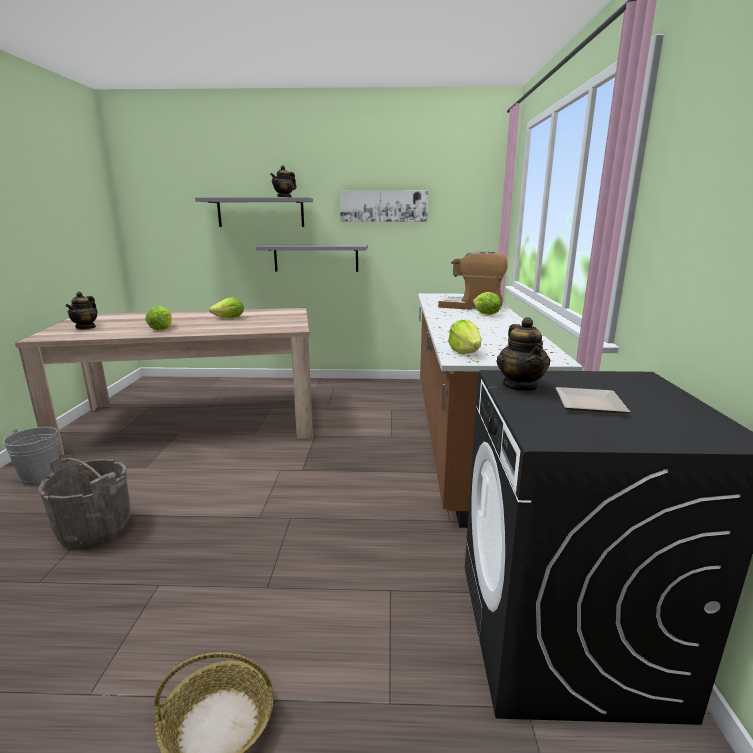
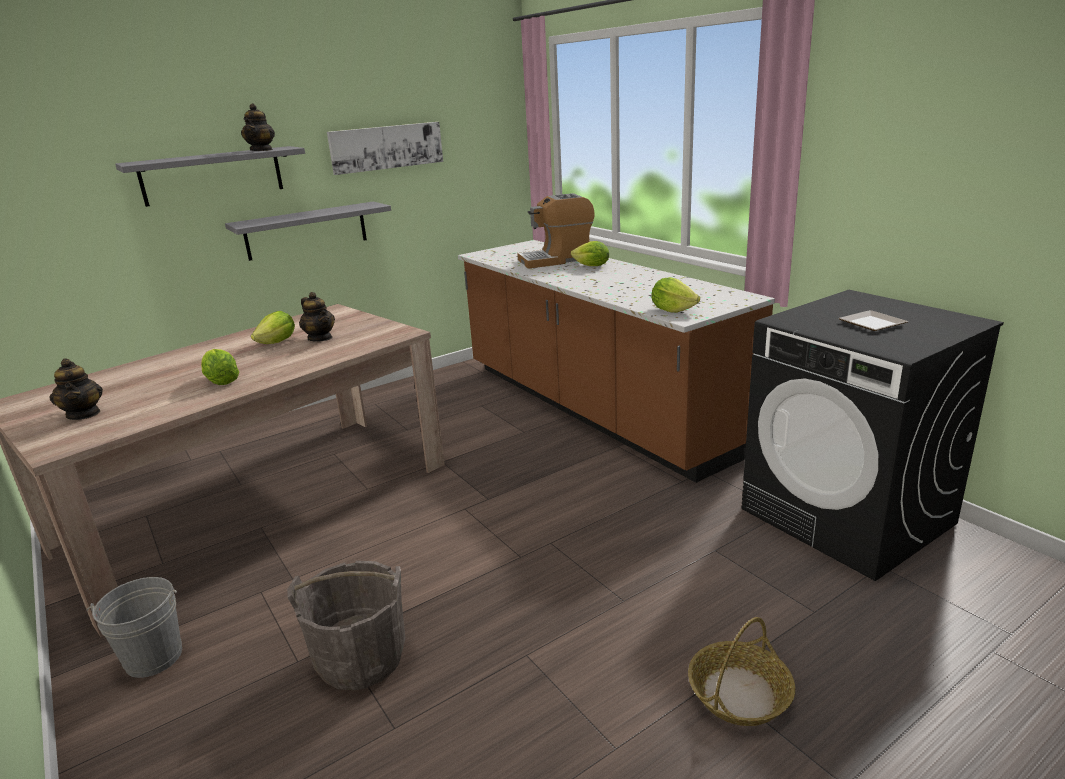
camera: 35 degrees left, 5 degrees up
(520, 386) = (810, 324): teapot -> teapot (320, 338)

